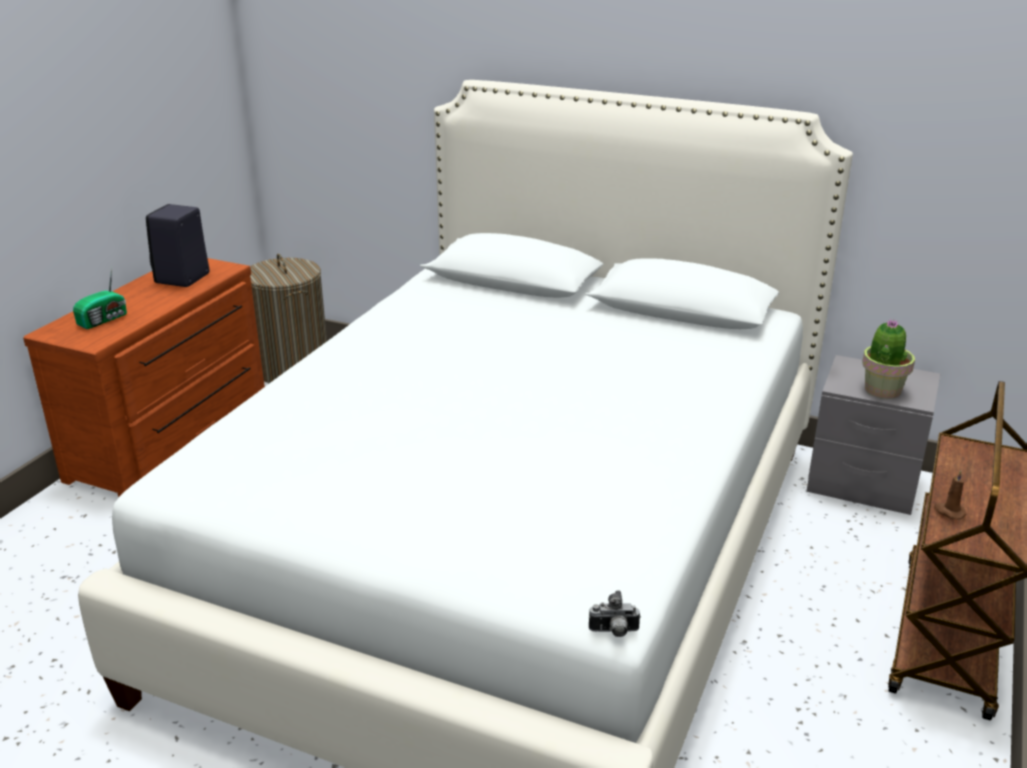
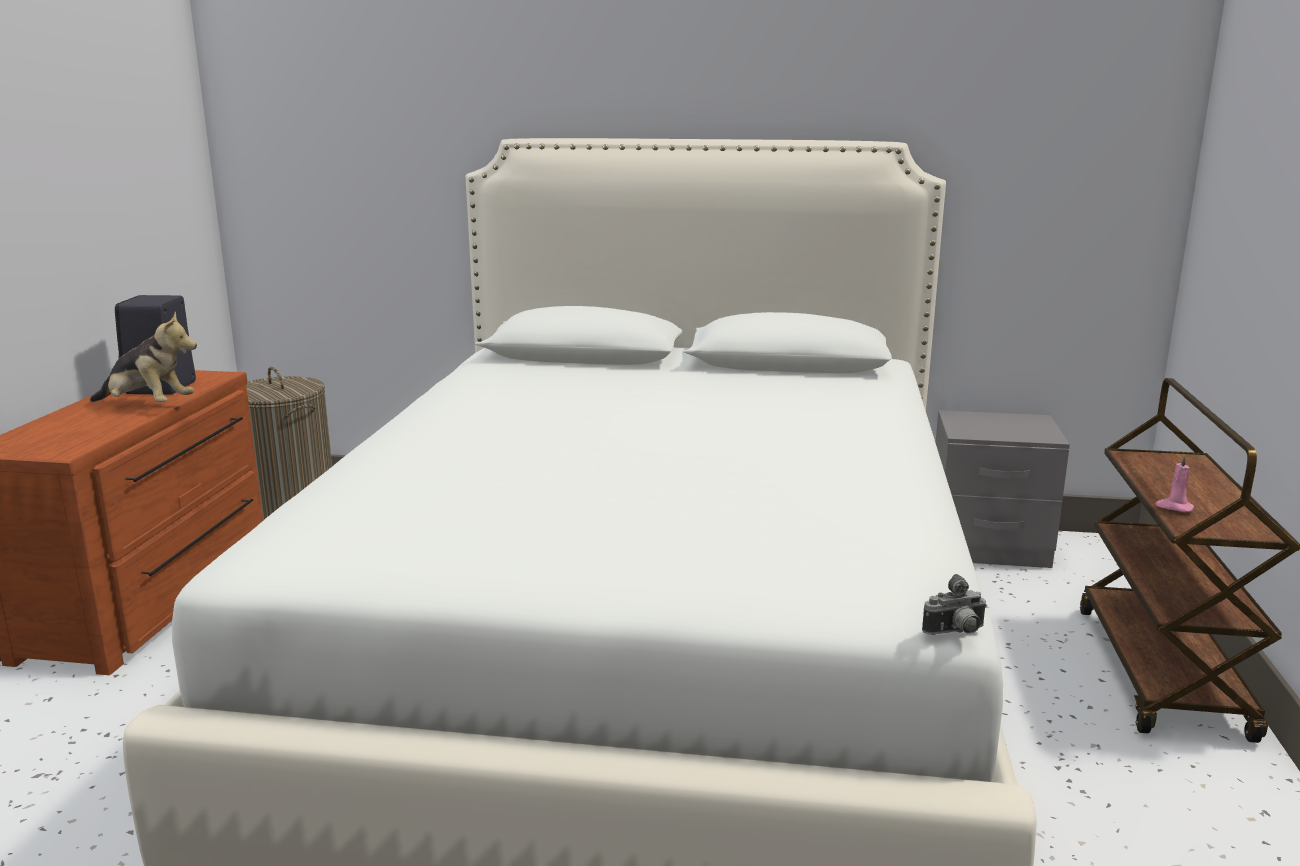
camera: 15 degrees left, 10 degrees down
(104, 320) = (69, 430): radio -> none
(166, 298) = (147, 406): none -> plush toy
(881, 390) = (1006, 432): potted plant -> none
(949, 511) = (1173, 507): brown candle -> pink candle

